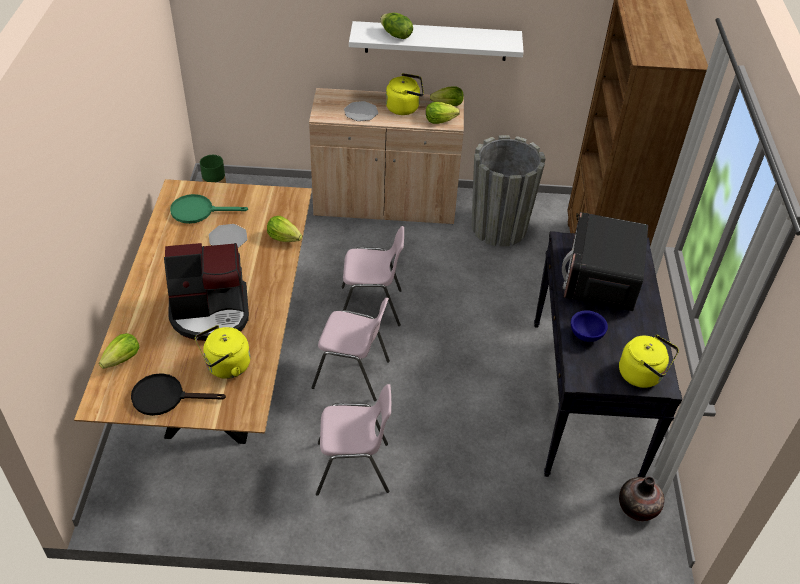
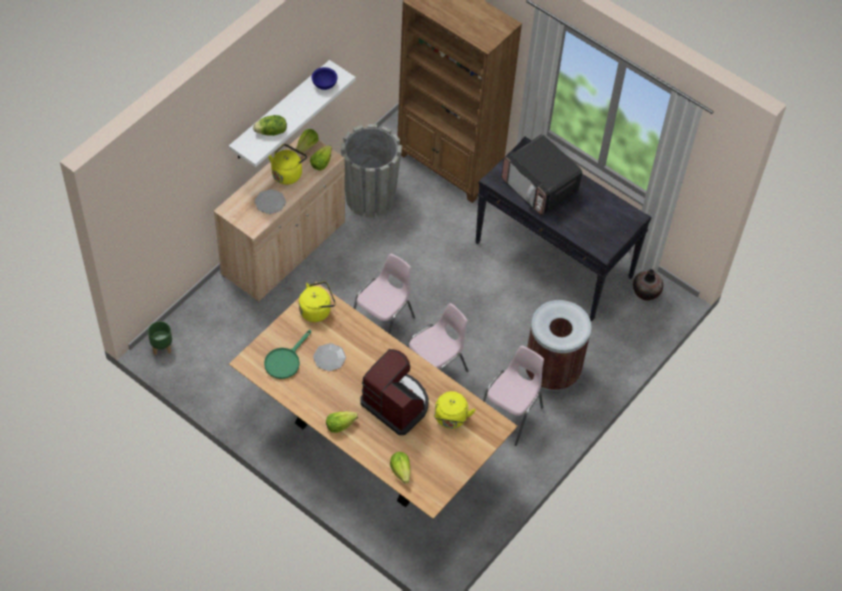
camera: 55 degrees left, 10 degrees up
(166, 397) = (451, 462): black frying pan -> none
(210, 313) = (396, 404): coffee machine -> coffee machine turned 75 degrees counterclockwise
(284, 238) = (356, 326): lettuce -> lettuce (340, 425)
(443, 475) = (552, 371): none -> brown trash can
(586, 335) = (575, 225): blue bowl -> blue bowl (324, 84)
(643, 375) = (623, 221): yellow kettle -> yellow kettle (317, 310)

